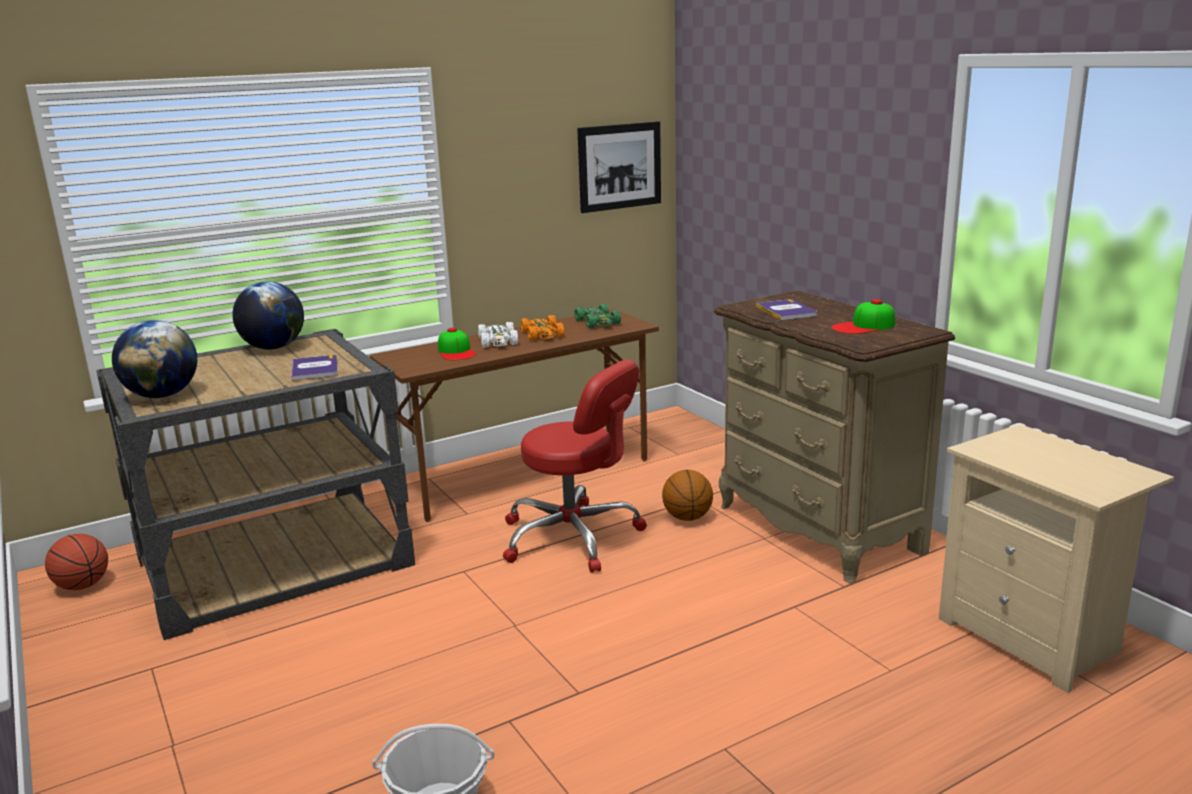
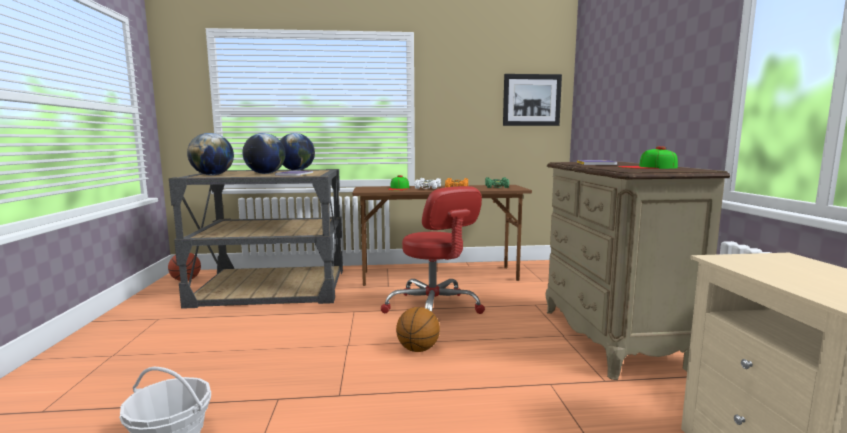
camera: 25 degrees right, 10 degrees down
(246, 372) = (265, 173): none -> globe
(687, 517) = (517, 313): basketball -> basketball (418, 349)

